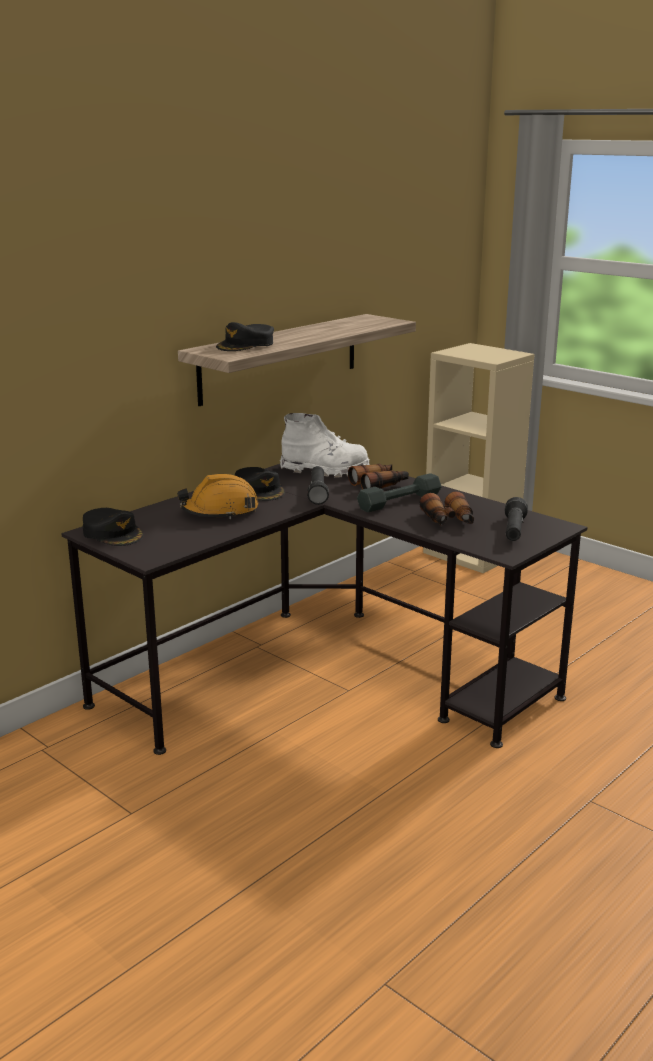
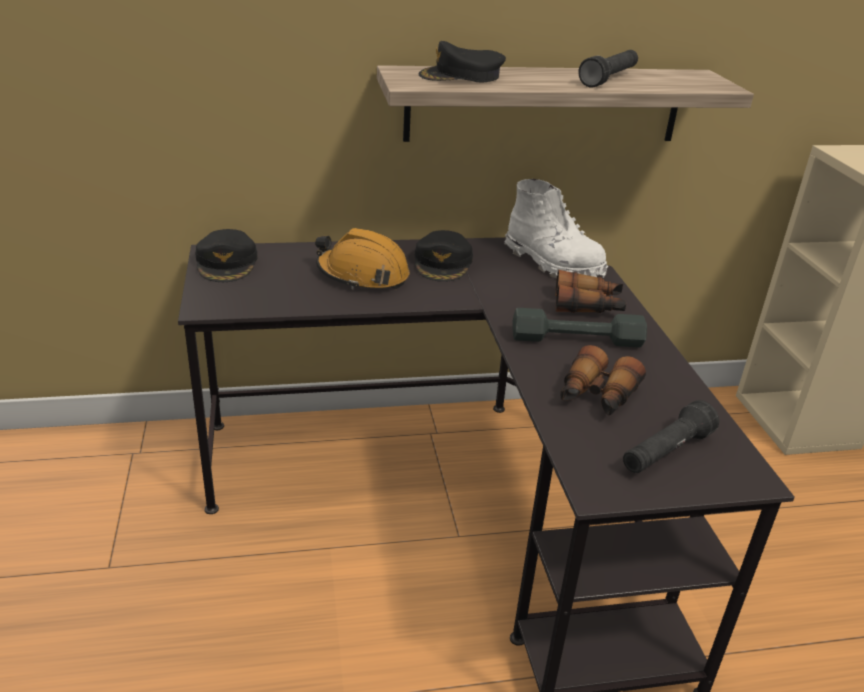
camera: 35 degrees right, 10 degrees up
(317, 492) = (500, 289): black flashlight -> black flashlight (609, 79)

